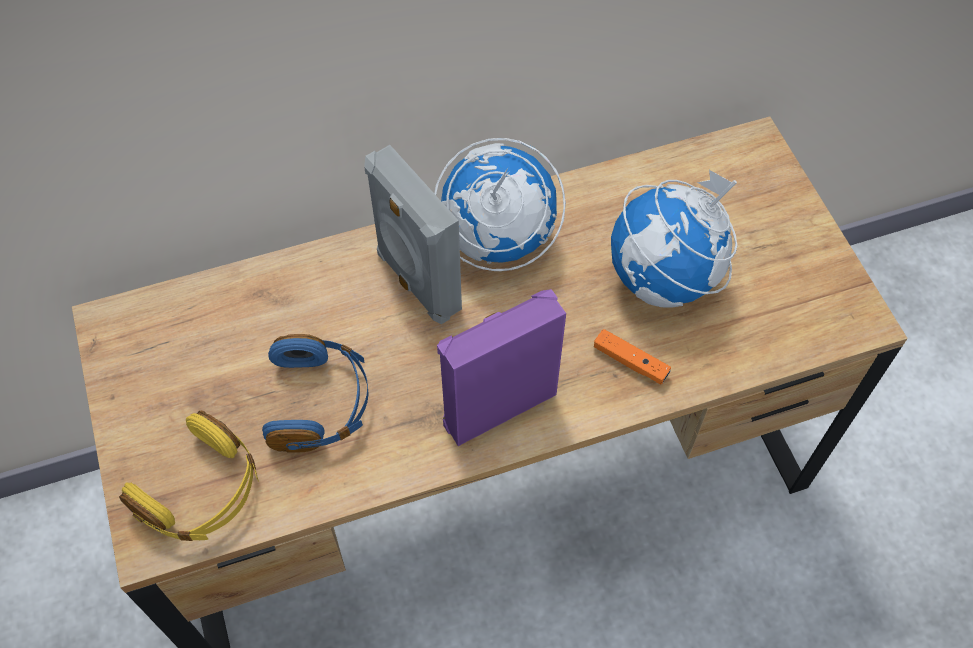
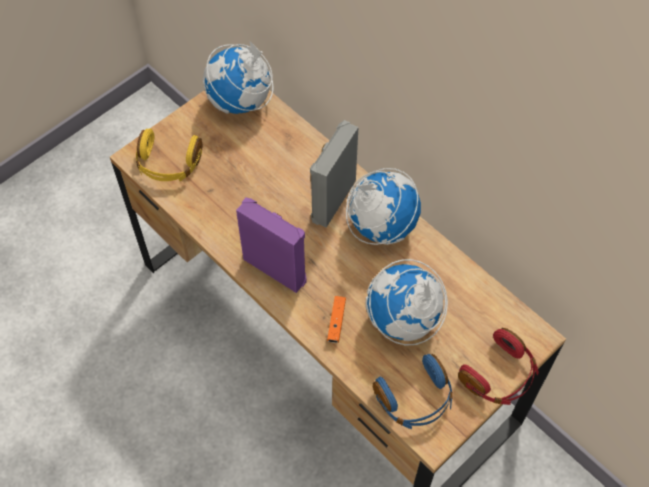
camera: 65 degrees right, 0 degrees up
(149, 333) = (240, 102): none -> globe
(320, 403) = (238, 189): blue headphones -> blue headphones (415, 399)
(795, 207) = (499, 375): none -> red headphones

